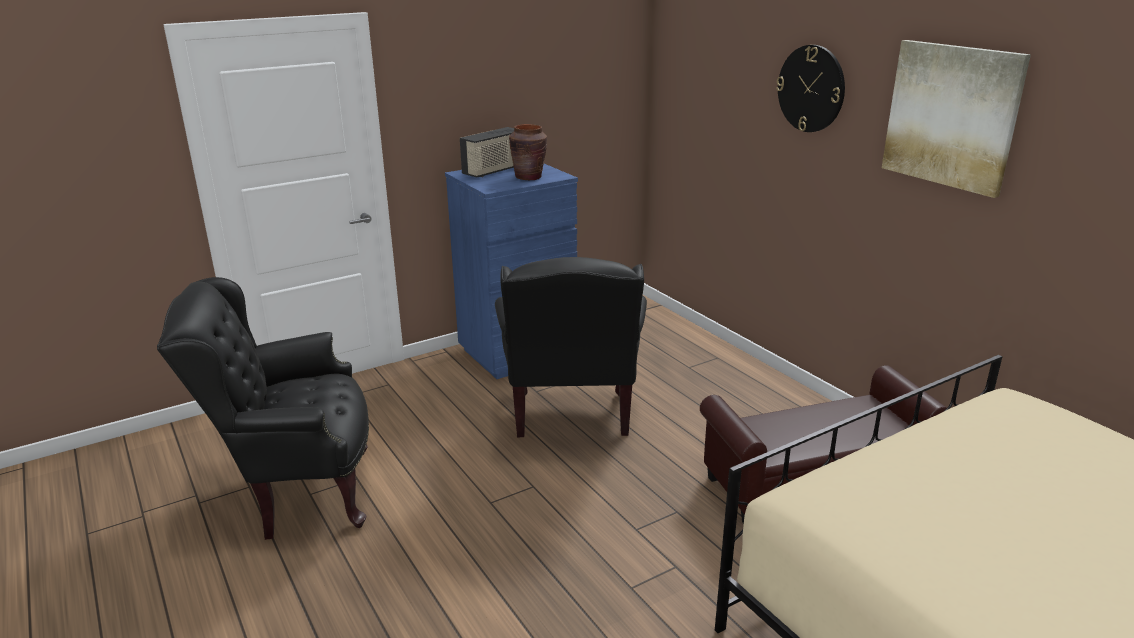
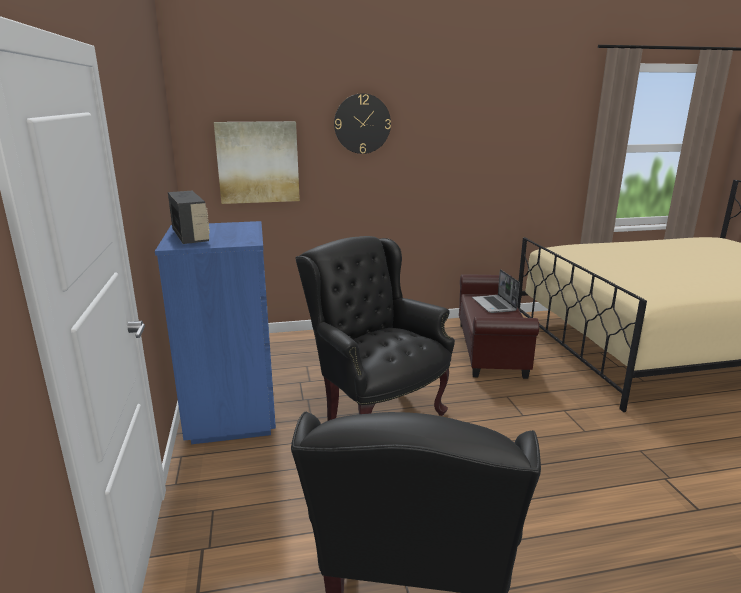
camera: 70 degrees left, 5 degrees down
(529, 177) = (234, 230): brown vase -> none
(572, 424) = (376, 412): black armchair -> black armchair turned 150 degrees counterclockwise
(850, 425) = (494, 305): none -> laptop
(951, 116) = (464, 123): picture -> picture (258, 162)

